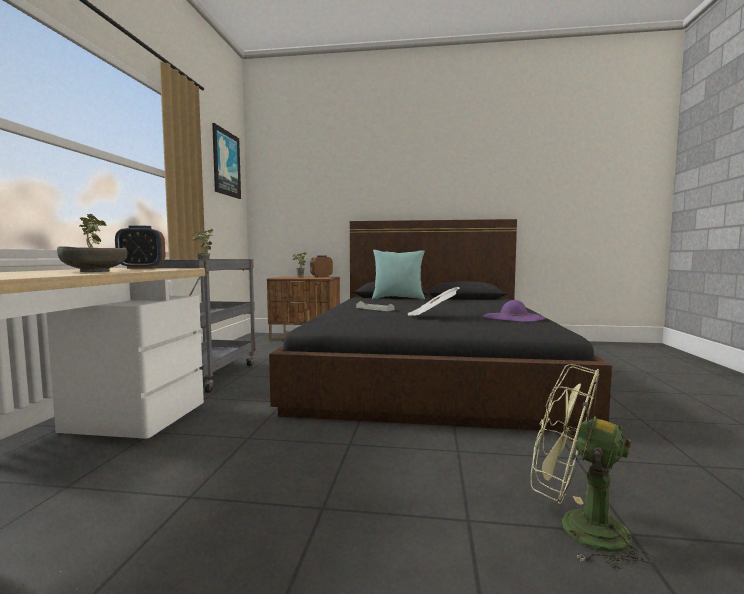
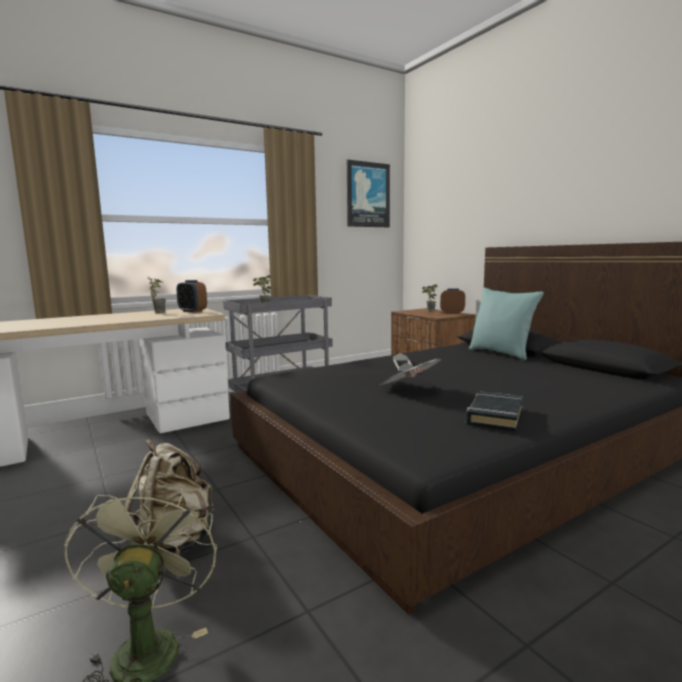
camera: 50 degrees right, 5 degrees up
(94, 271) = (126, 318): grey bowl -> none
(424, 483) = (175, 542): none -> beige backpack
(513, 317) = (494, 416): purple hat -> black book

